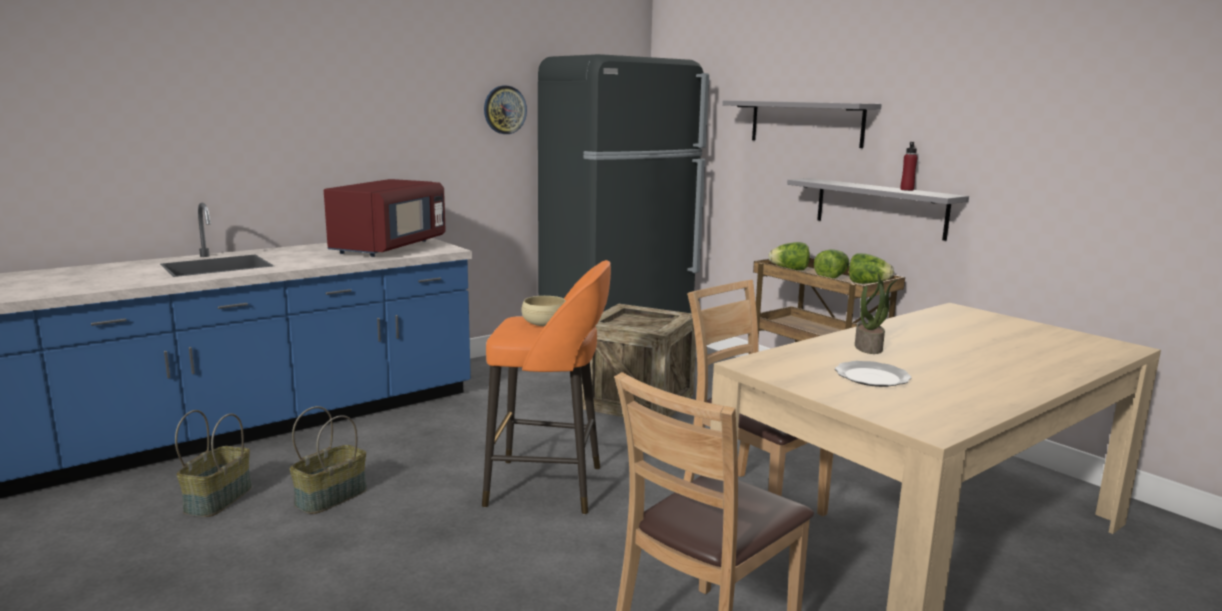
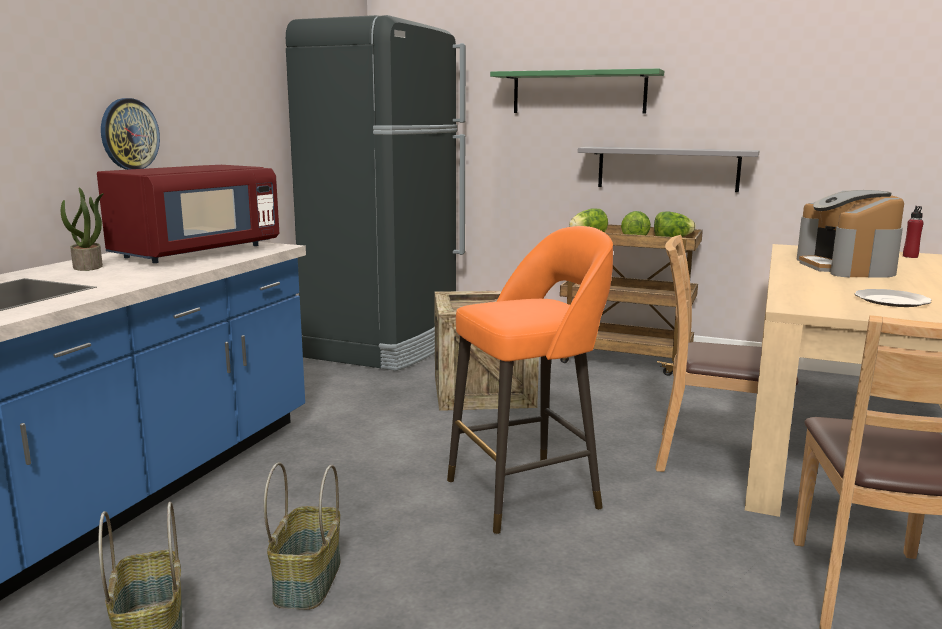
camera: 30 degrees left, 0 degrees up
(388, 248) = (196, 252): red microwave -> red microwave turned 45 degrees clockwise
(504, 110) = (257, 80): wall clock -> wall clock (129, 134)
(544, 323) = (523, 305): beige bowl -> none
(806, 123) = (578, 92): grey shelf -> green shelf
(869, 348) = (826, 281): potted plant -> potted plant (88, 267)
(906, 189) = (701, 148): red bottle -> red bottle (910, 256)
(945, 338) = (846, 267): none -> coffee machine

